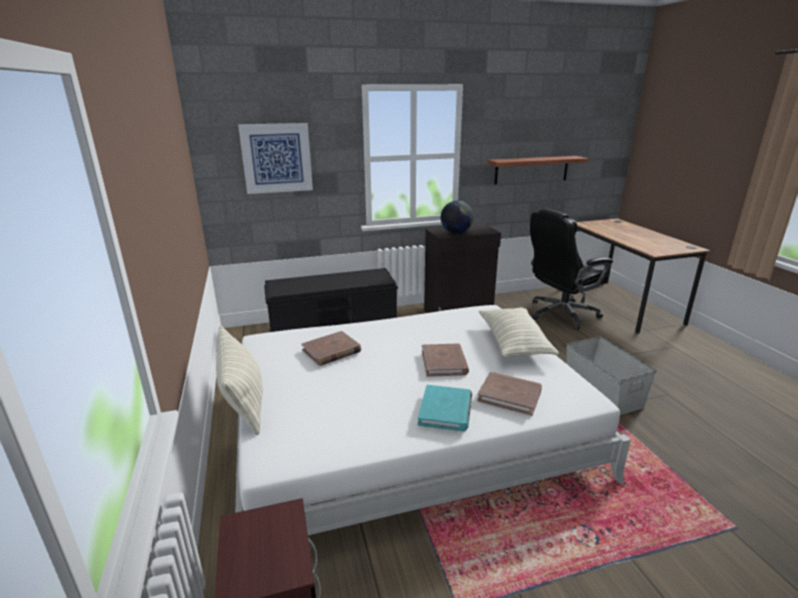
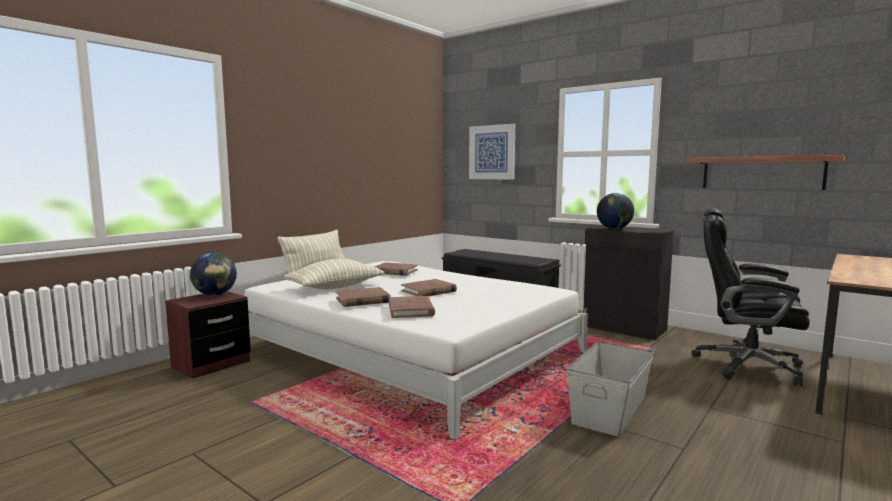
camera: 55 degrees right, 15 degrees down
(251, 532) = (215, 295): none -> globe
(445, 410) = (363, 300): turquoise book -> brown book
(514, 343) = (505, 302): pillow -> pillow (335, 287)

